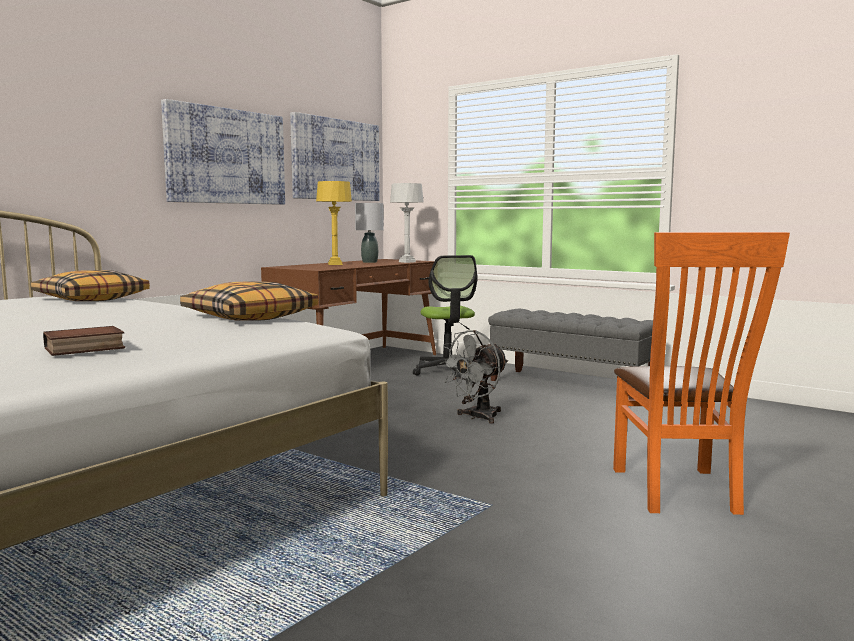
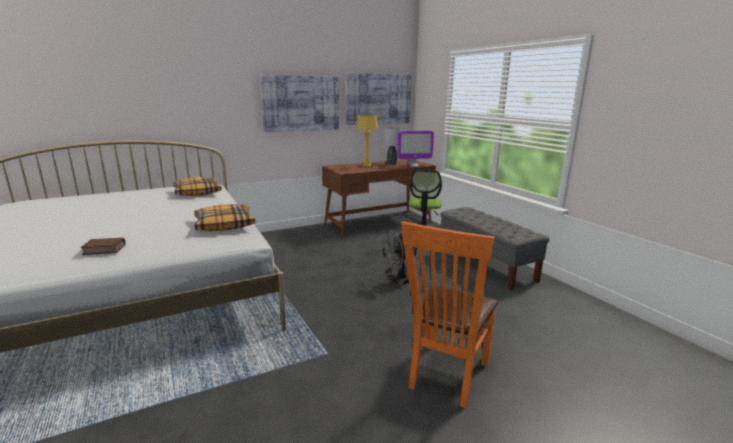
camera: 25 degrees right, 10 degrees up
(407, 262) = (414, 165): grey table lamp -> monitor

